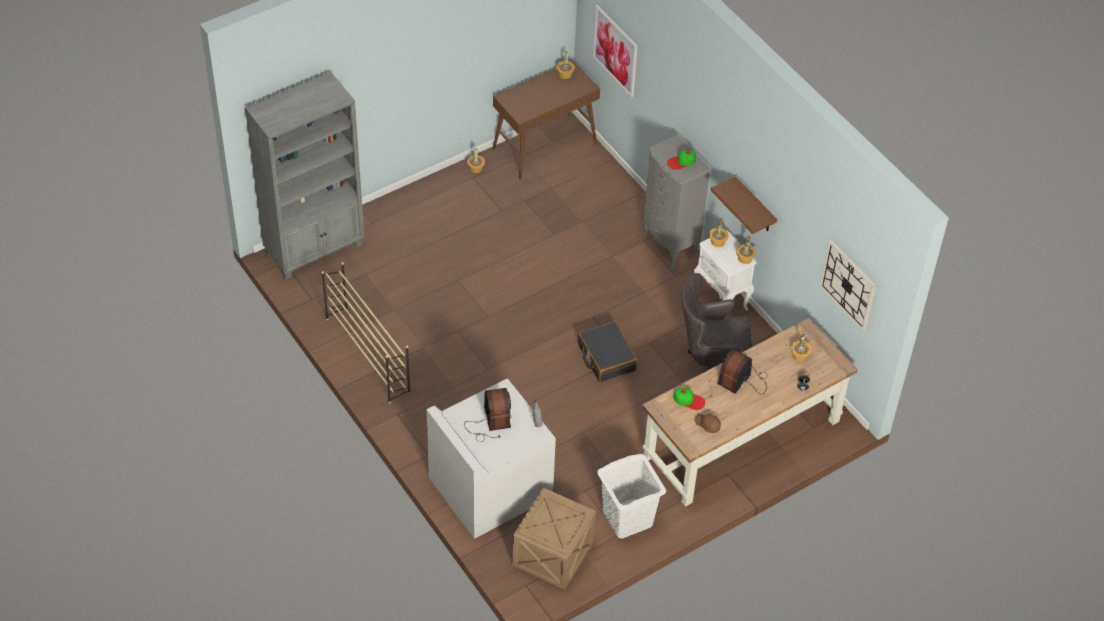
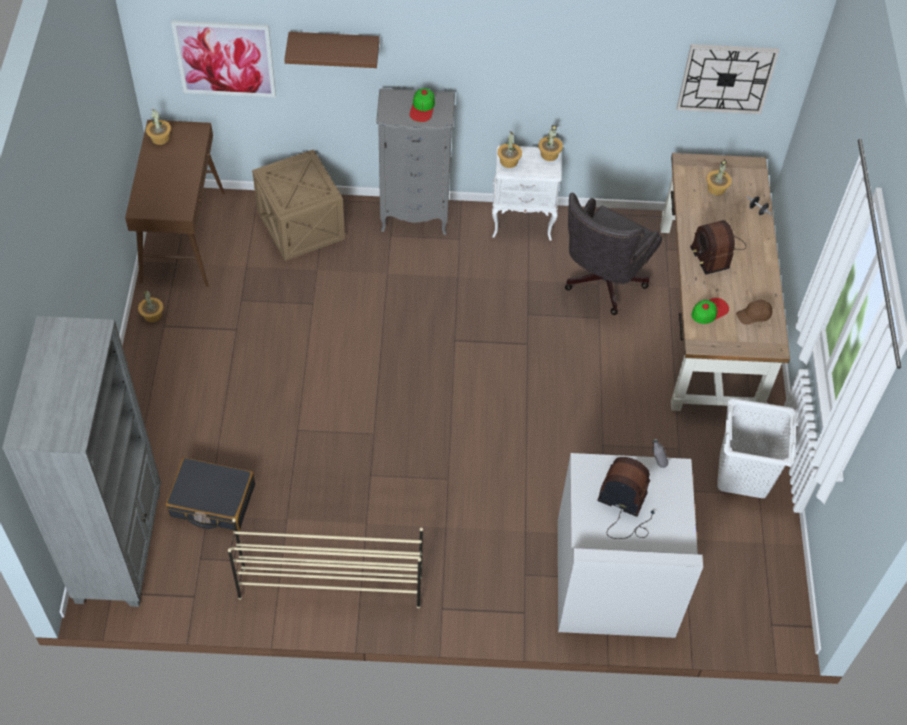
camera: 55 degrees left, 5 degrees up
(553, 553) = (745, 571): crate -> crate (300, 225)
(606, 358) = (518, 362): black suitcase -> black suitcase (212, 501)
(754, 206) = (539, 89): brown shelf -> brown shelf (334, 46)

